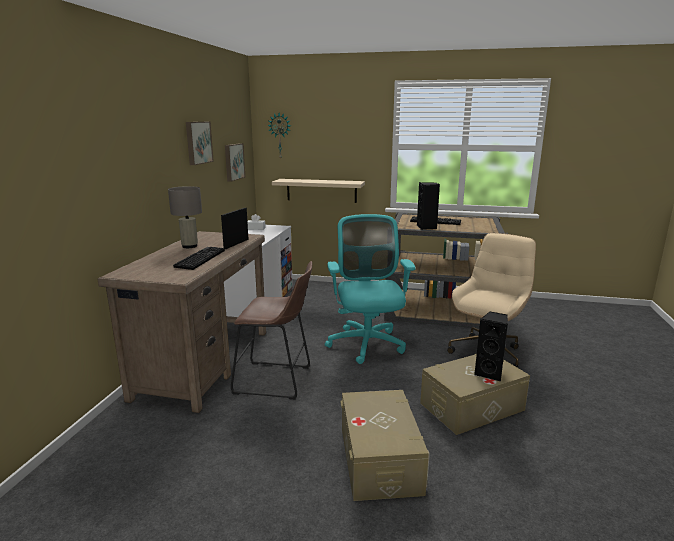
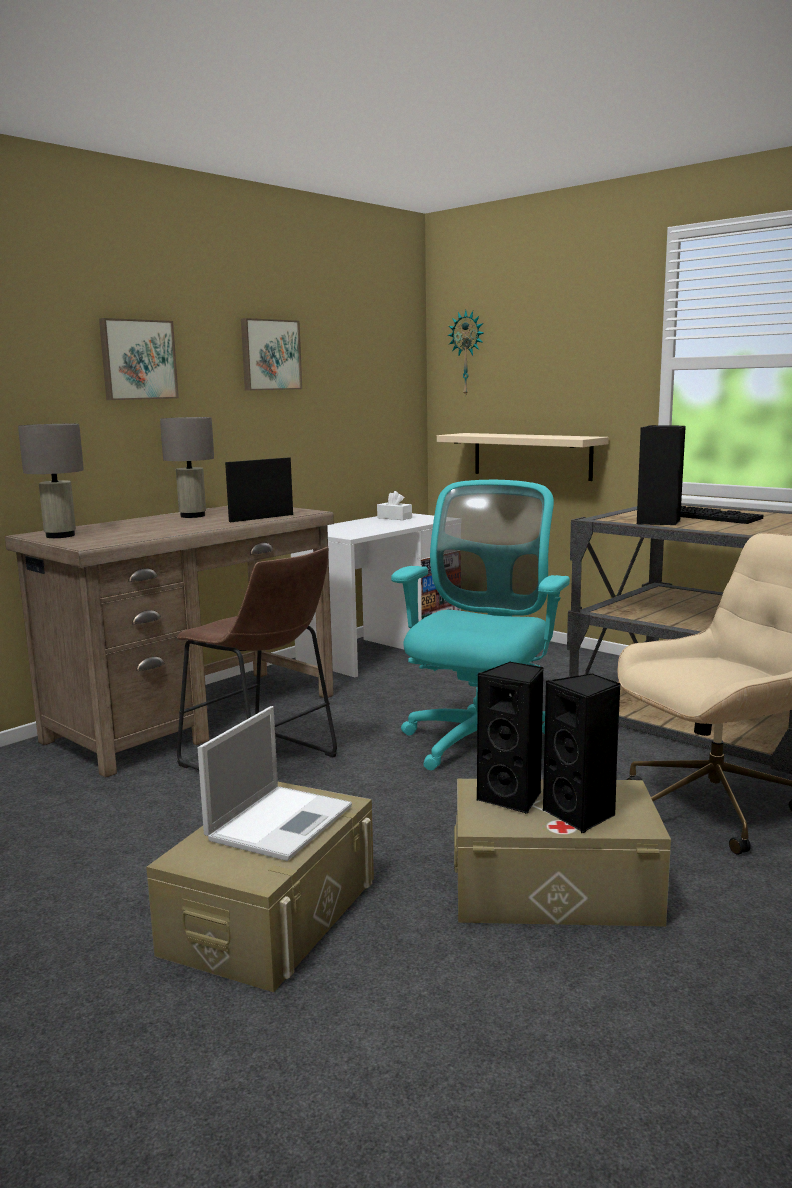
camera: 30 degrees right, 5 degrees down
(140, 273) = (59, 536): none -> grey table lamp
(200, 258) = (169, 528): keyboard -> none
(233, 161) = (365, 396): picture -> picture (137, 360)
(381, 413) = (281, 821): none -> laptop
(456, 372) = (513, 798): none -> black speaker

